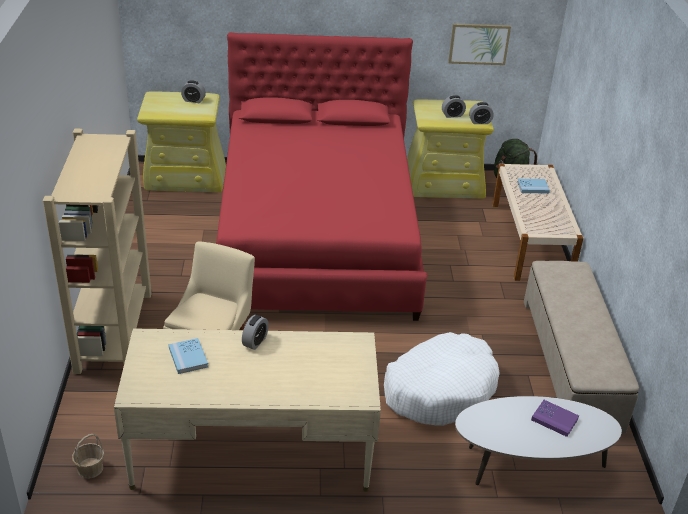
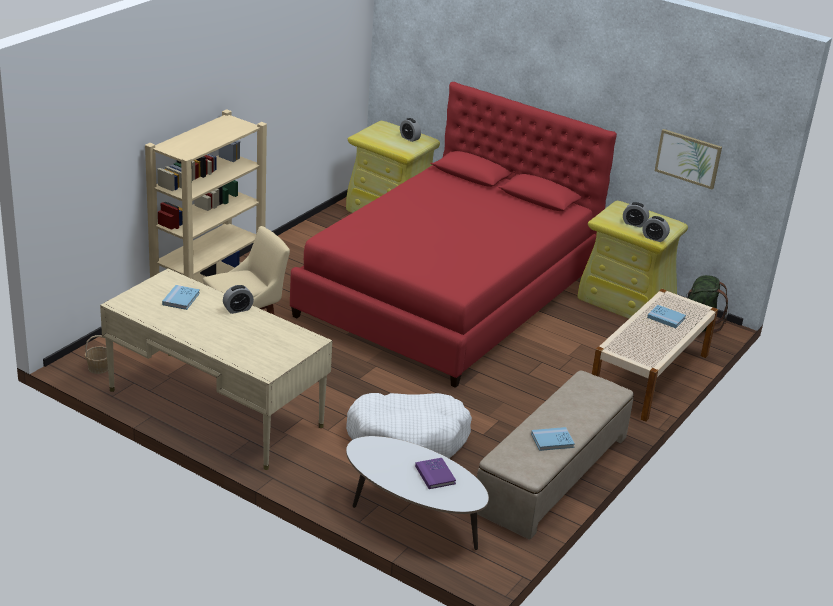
camera: 35 degrees right, 5 degrees down
(596, 336) = (552, 440): none -> blue book

